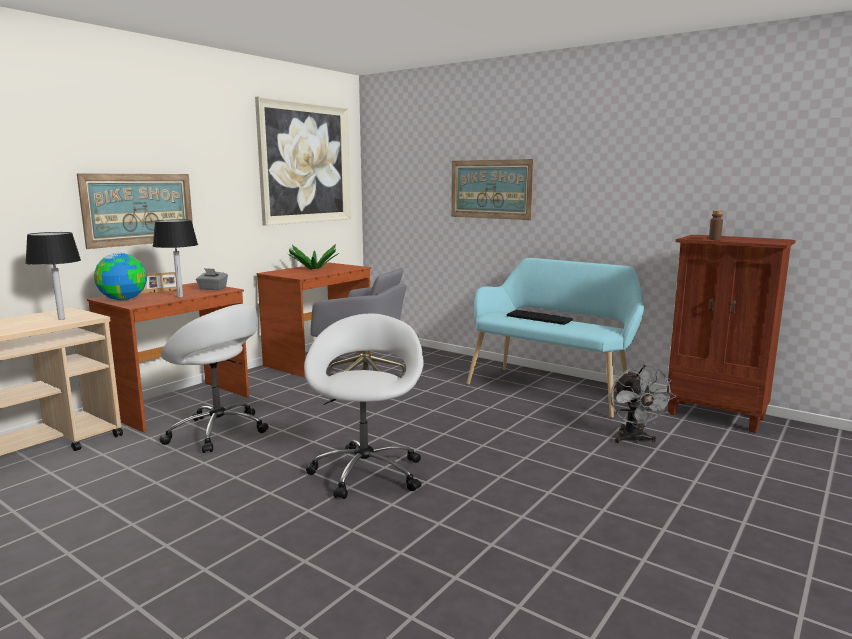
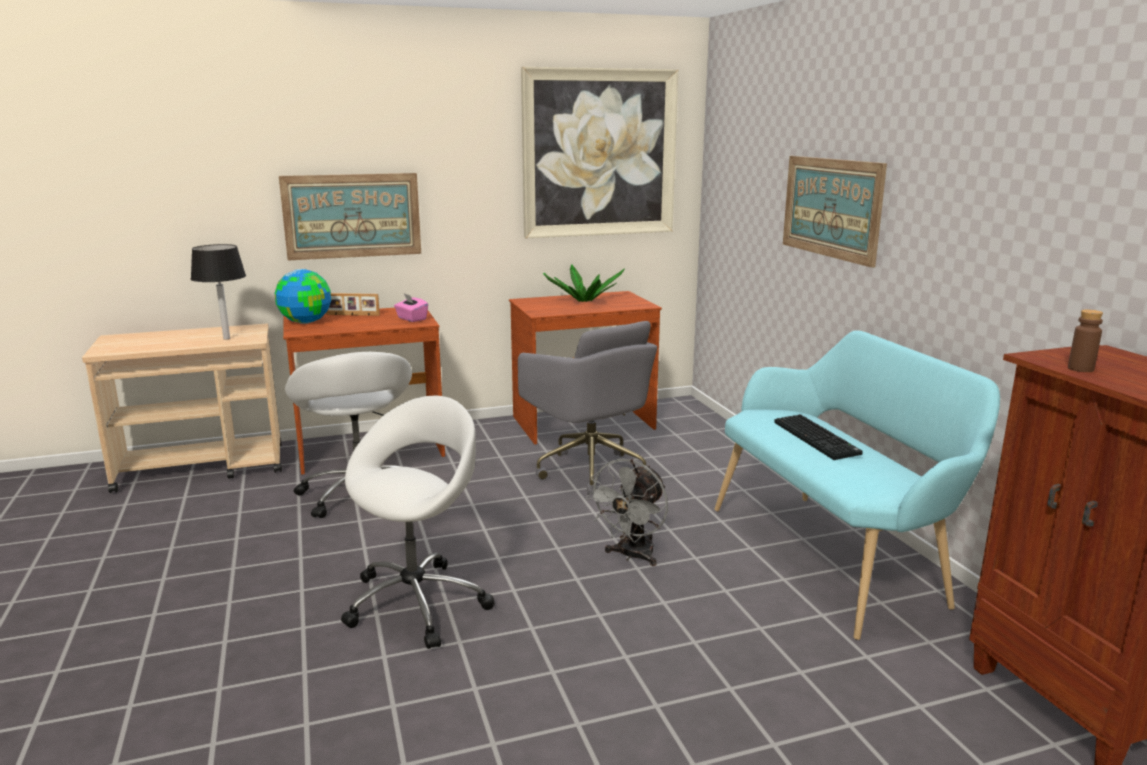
camera: 35 degrees right, 5 degrees up
(180, 296) = (358, 326): black table lamp -> none
(212, 288) = (411, 319): grey tissue box -> pink tissue box
(634, 440) = (833, 694): grey fan -> grey fan (632, 556)

